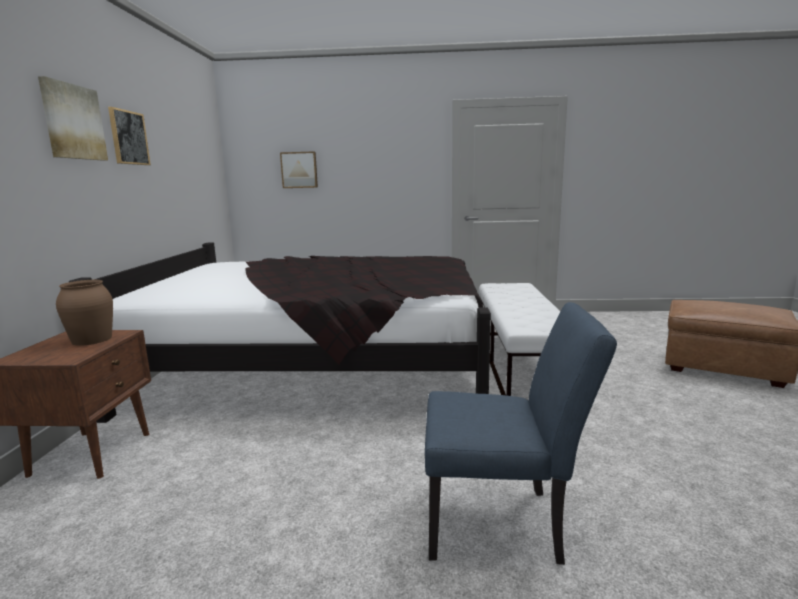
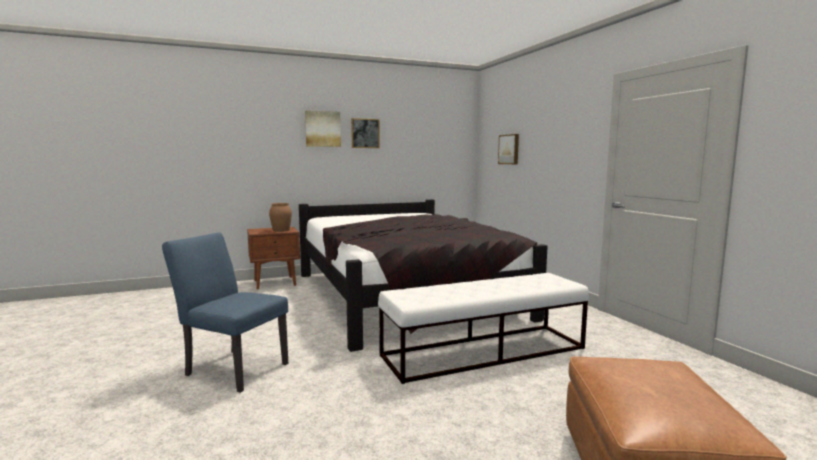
camera: 65 degrees right, 5 degrees down
(503, 523) = (232, 368): blue chair -> blue chair turned 135 degrees clockwise

